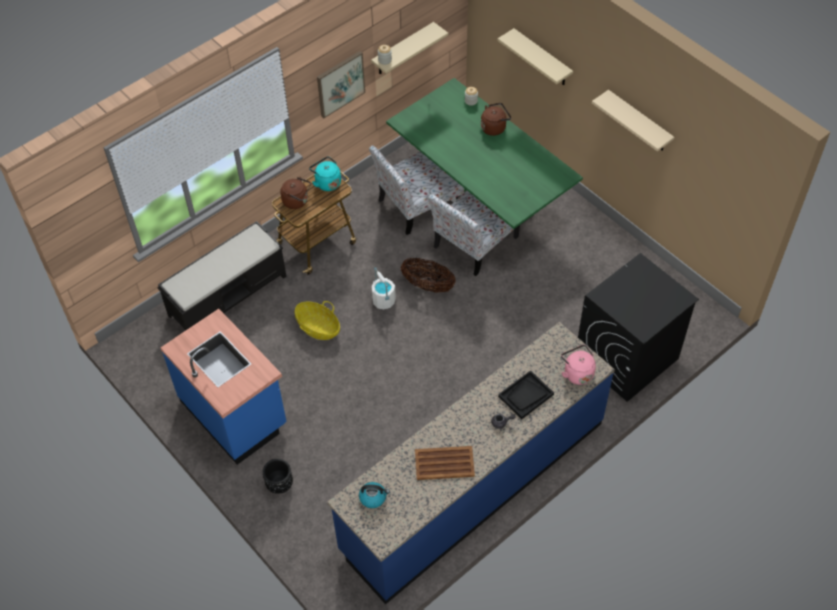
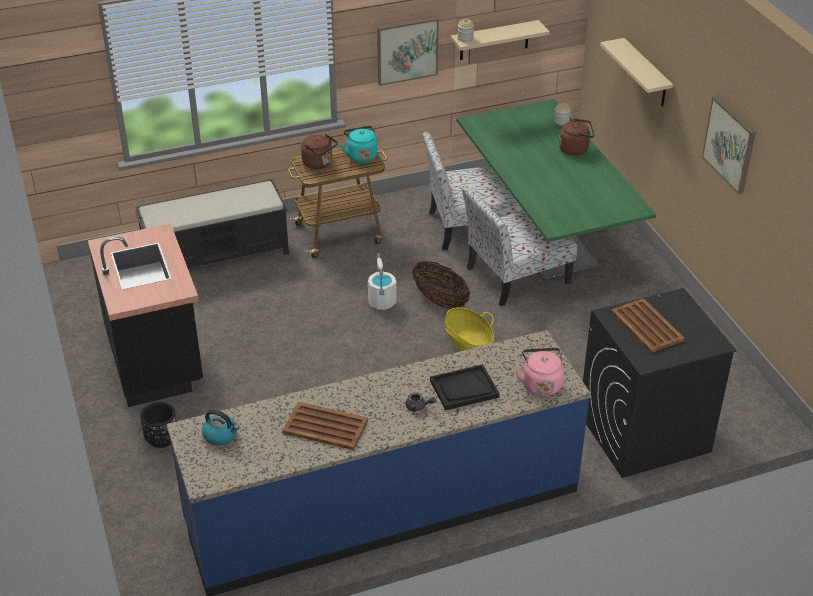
camera: 20 degrees right, 15 degrees down
(234, 413) = (156, 359): blue counter -> black counter
(318, 328) = (294, 307): basket -> basket (468, 342)
(630, 298) = (647, 327): none -> brown tray
(639, 122) = (730, 144): beige shelf -> picture

